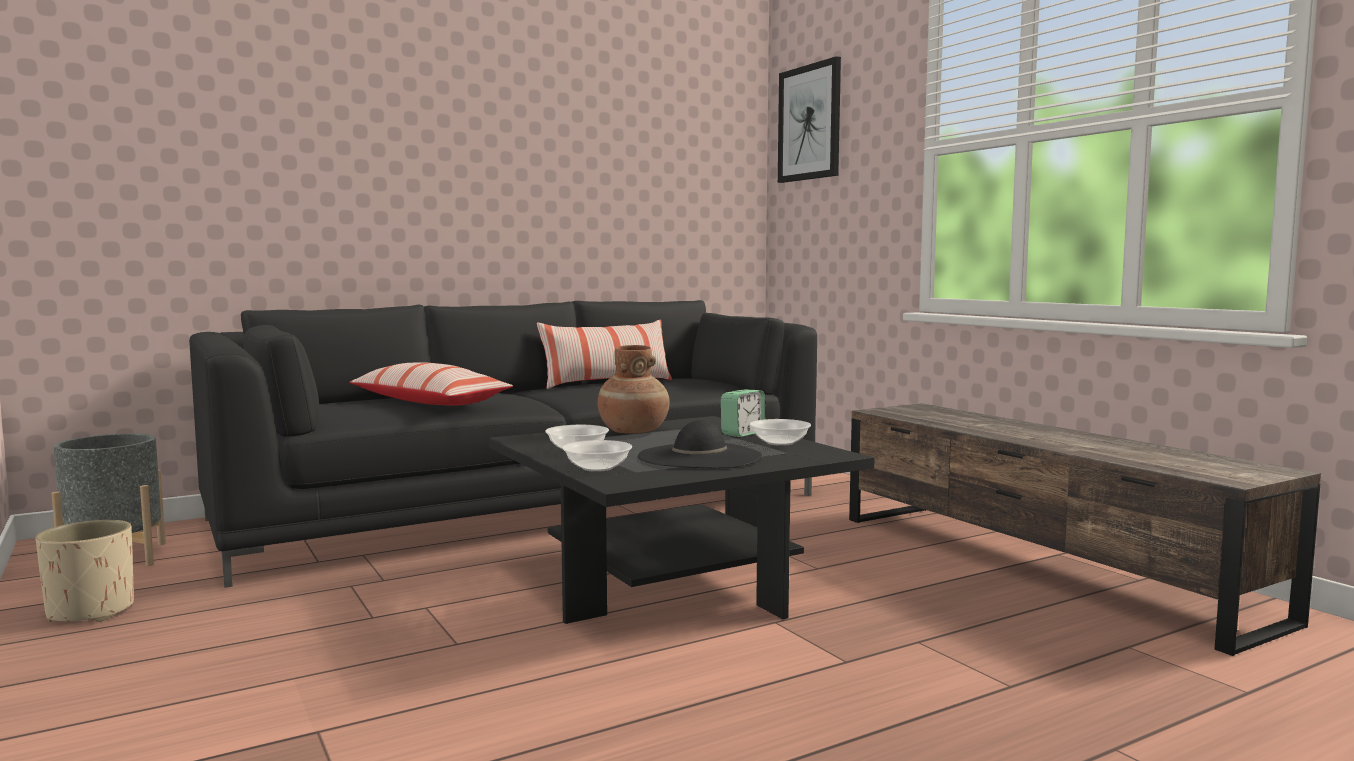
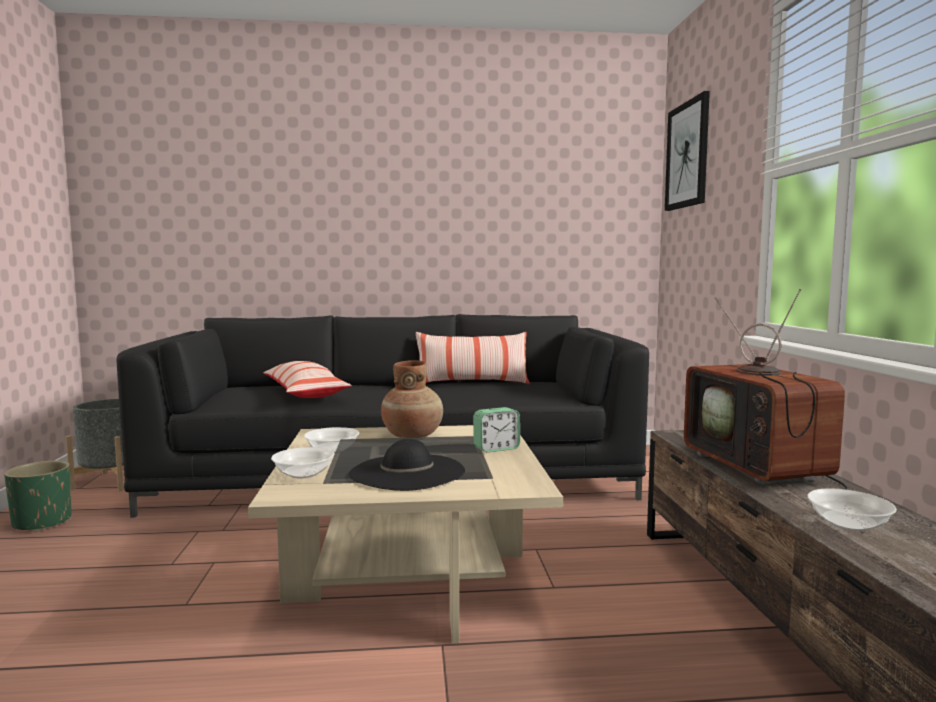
camera: 25 degrees right, 0 degrees up
(90, 612) = (42, 523): beige planter -> green planter
(671, 583) = (410, 576): black coffee table -> beige coffee table
(780, 442) = (508, 464): bowl -> bowl (849, 524)
(989, 426) = (762, 469): none -> television

